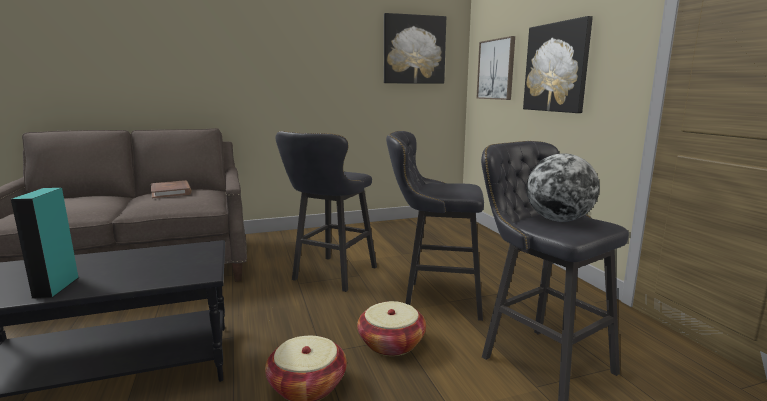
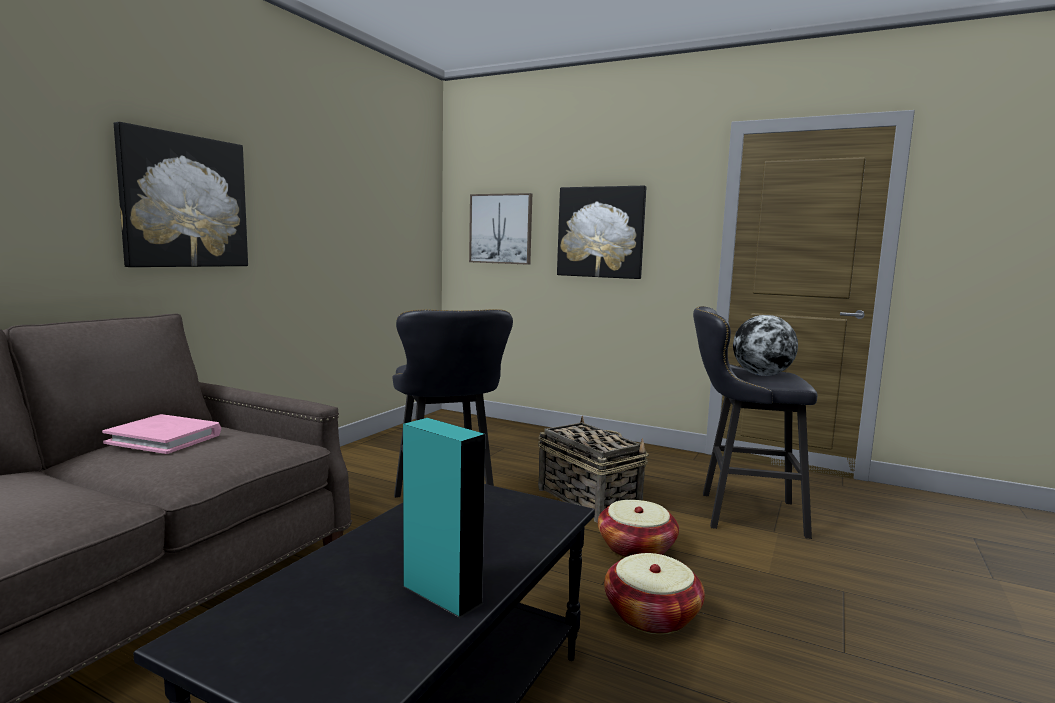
camera: 45 degrees left, 5 degrees down
(171, 192) = (165, 438): brown book -> pink book
(414, 50) = (395, 196): picture -> picture (184, 201)
(432, 299) = (587, 498): black stool -> basket

